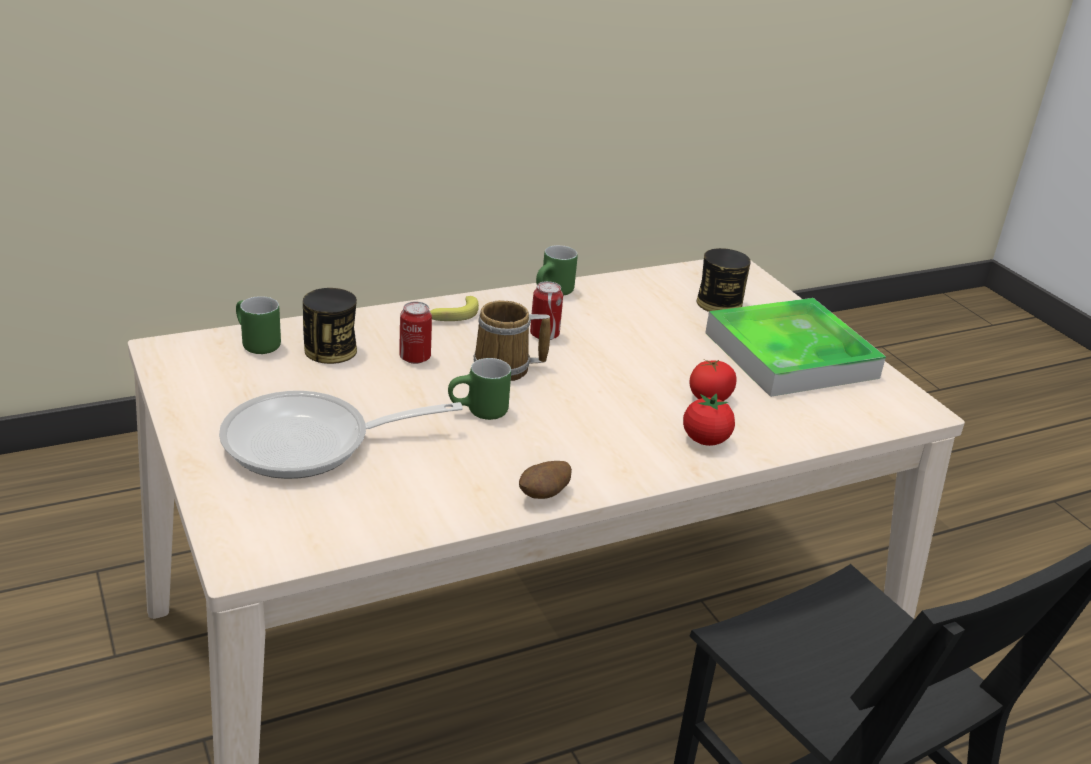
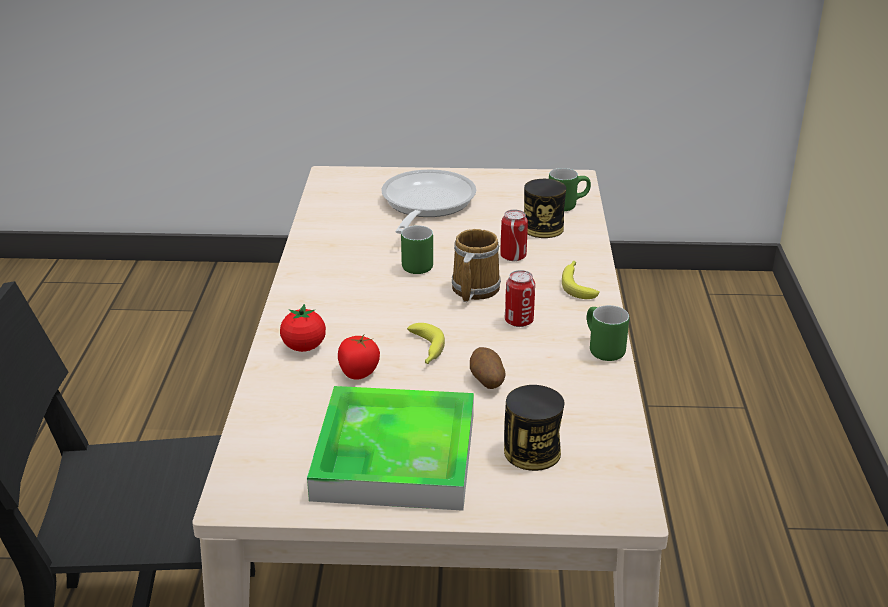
camera: 120 degrees right, 0 degrees up
(544, 496) = (303, 263): potato -> potato (486, 381)
(640, 372) = (425, 350): none -> banana

